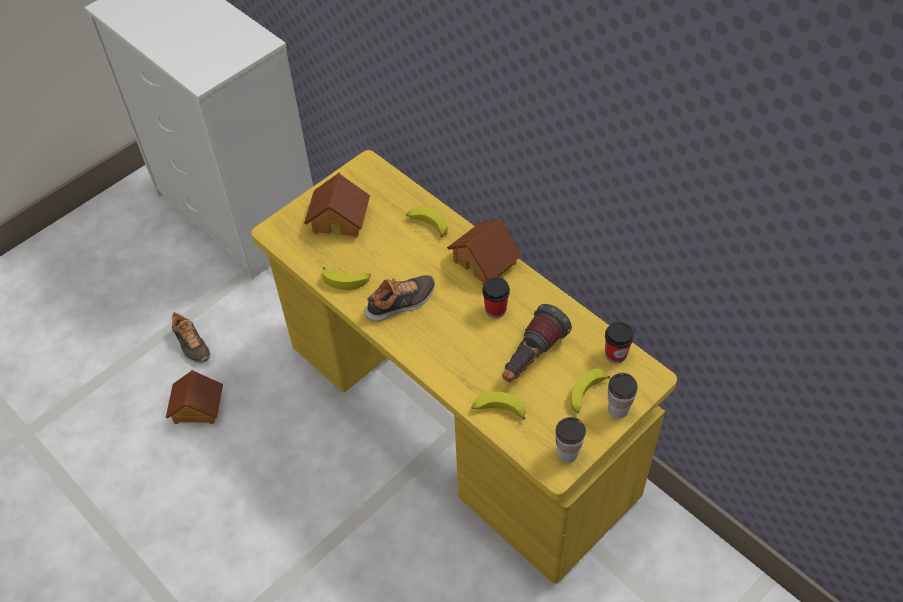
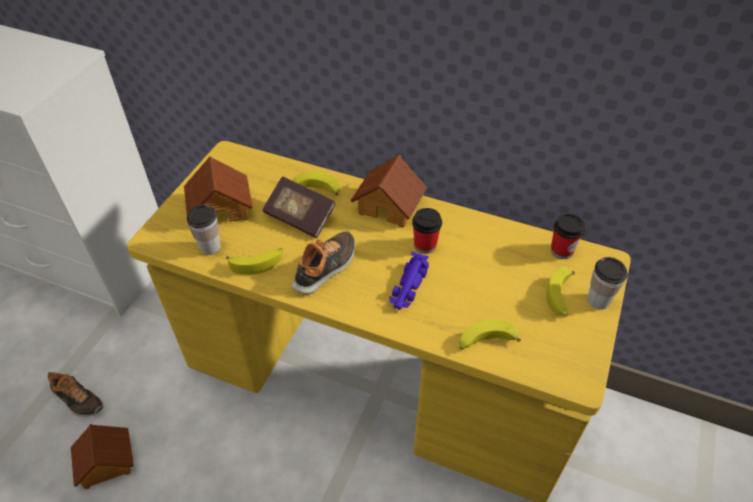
camera: 25 degrees left, 5 degrees down
(401, 248) = (300, 217): none -> book
(460, 343) = (408, 287): none -> purple toy car
(531, 358) = (486, 279): flashlight -> none
(567, 453) = (580, 360): cup -> cup (210, 247)

